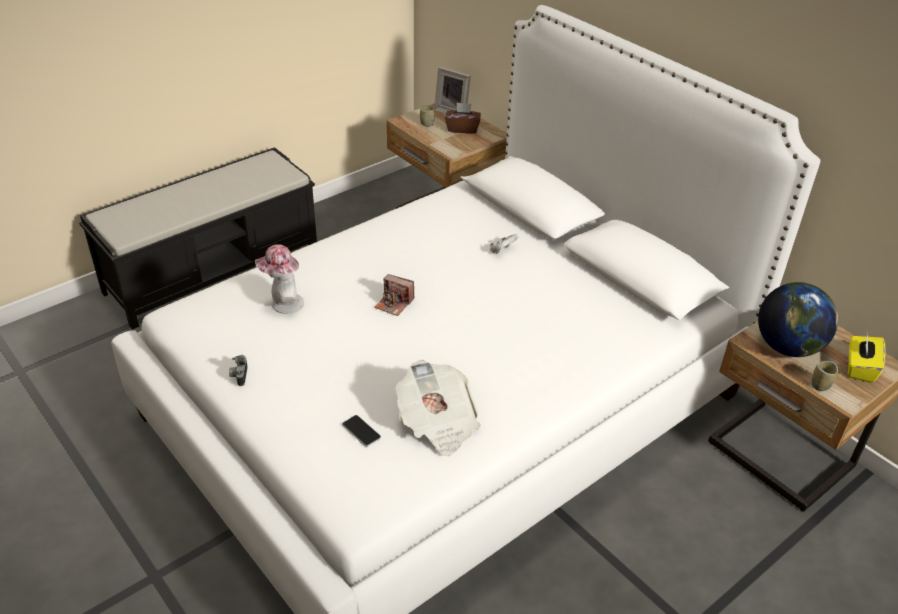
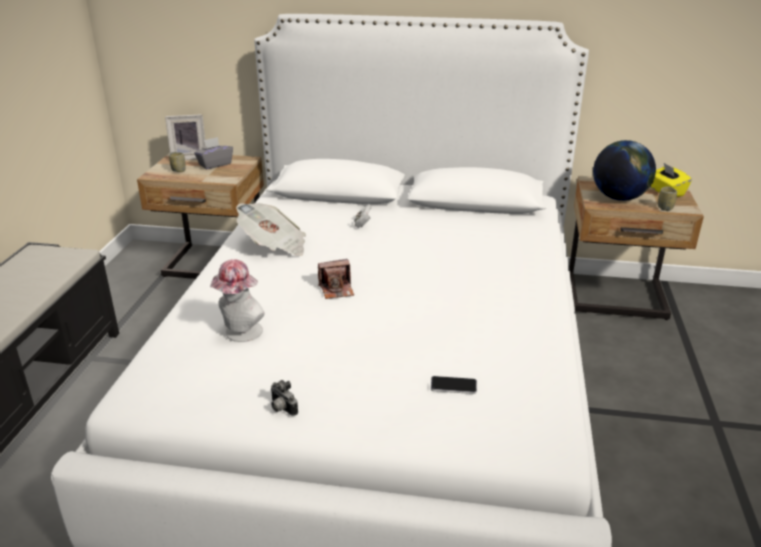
camera: 40 degrees left, 10 degrees down
(438, 423) = (498, 347): newspaper -> newspaper (274, 246)
(462, 129) = (215, 164): brown tissue box -> grey tissue box

